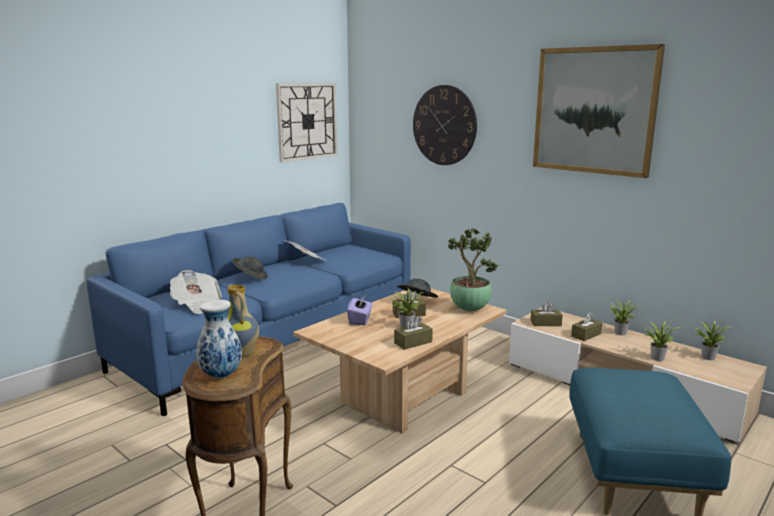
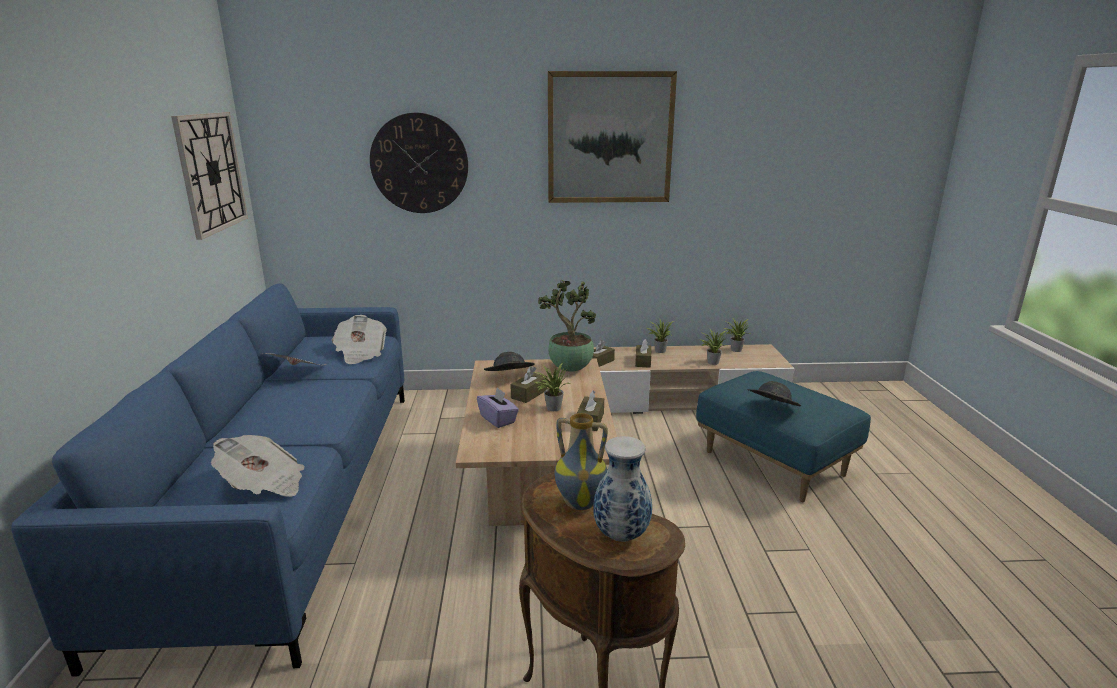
camera: 45 degrees left, 5 degrees up
(251, 277) = (265, 419): grey hat -> grey hat (771, 409)
(358, 260) = (360, 353): none -> newspaper

